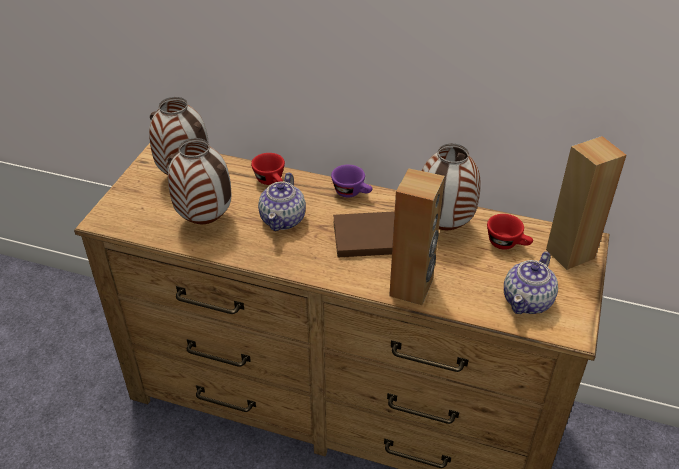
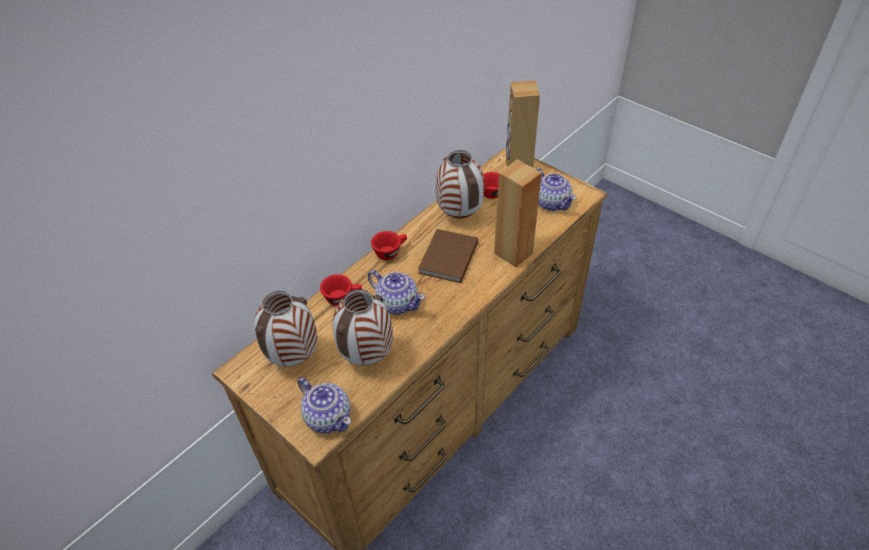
camera: 65 degrees left, 5 degrees up
(127, 219) = (328, 416): none -> teapot
(352, 193) = (390, 252): purple cup -> red cup

